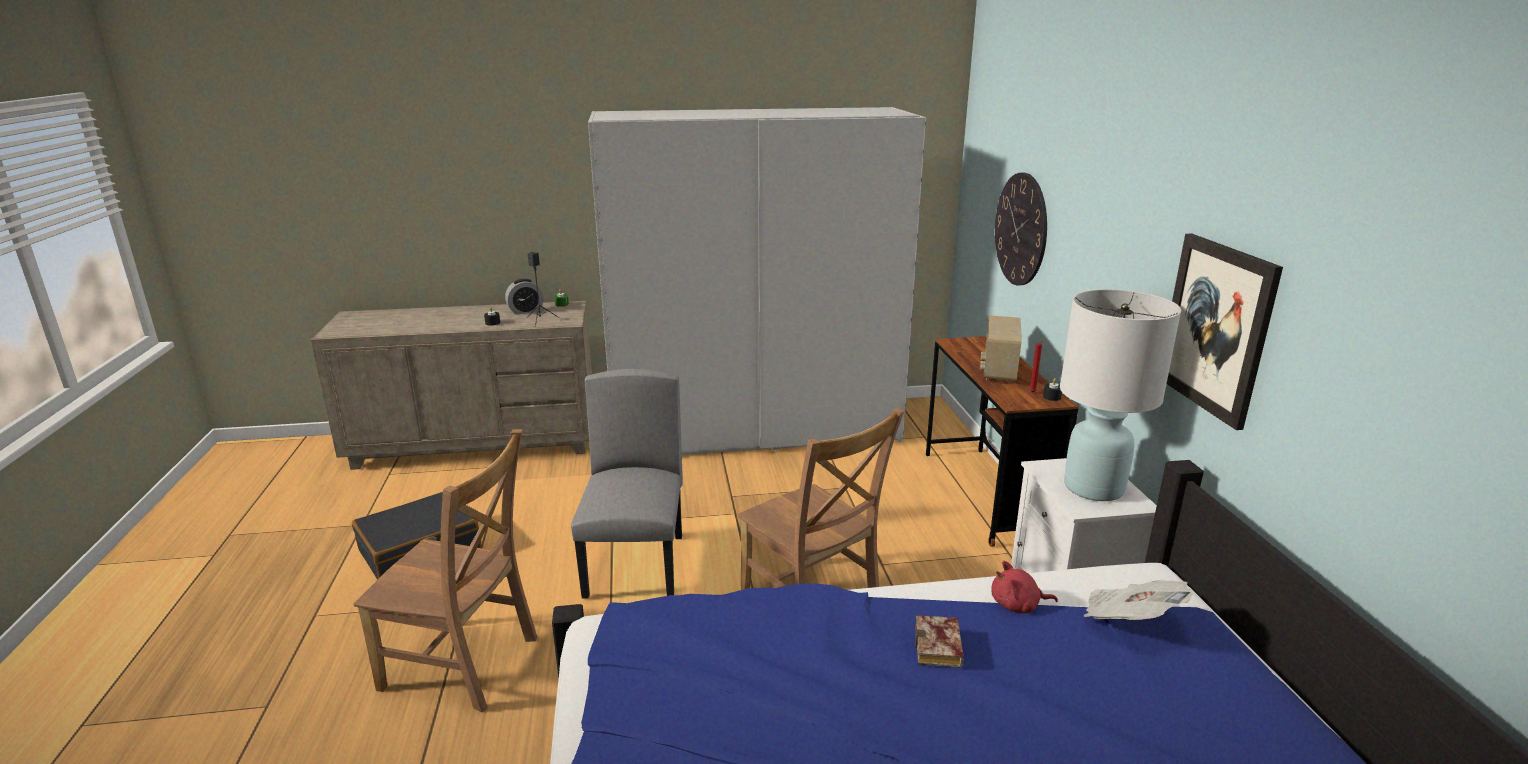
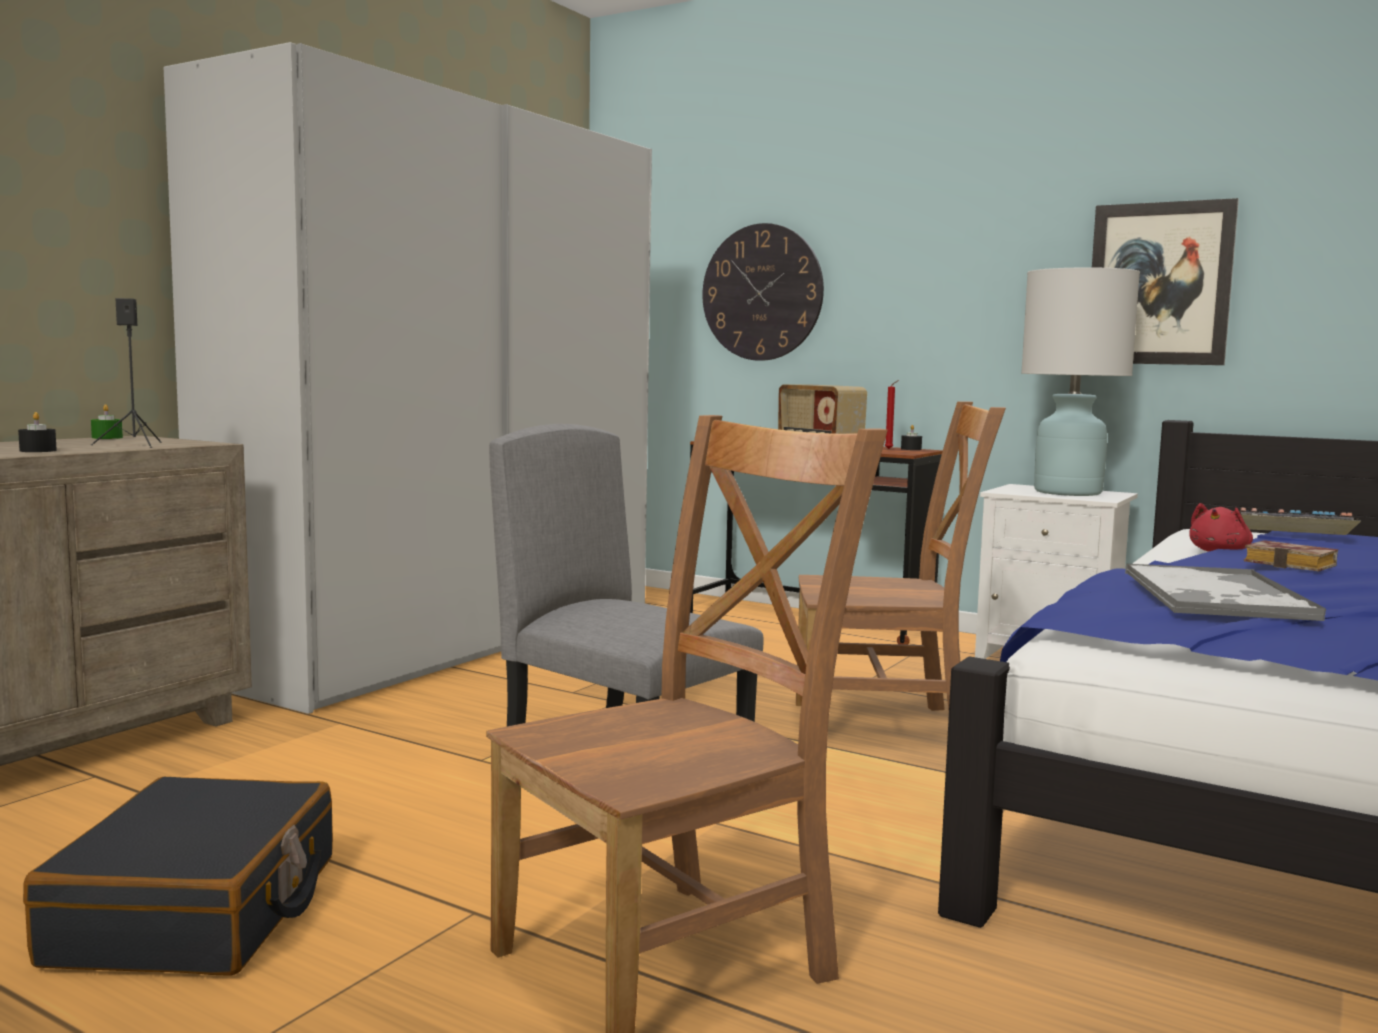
camera: 50 degrees left, 15 degrees down
(526, 311) = (58, 443): alarm clock -> none
(753, 642) = (1216, 595): none -> tray
(1129, 620) = (1290, 535): newspaper -> keyboard

